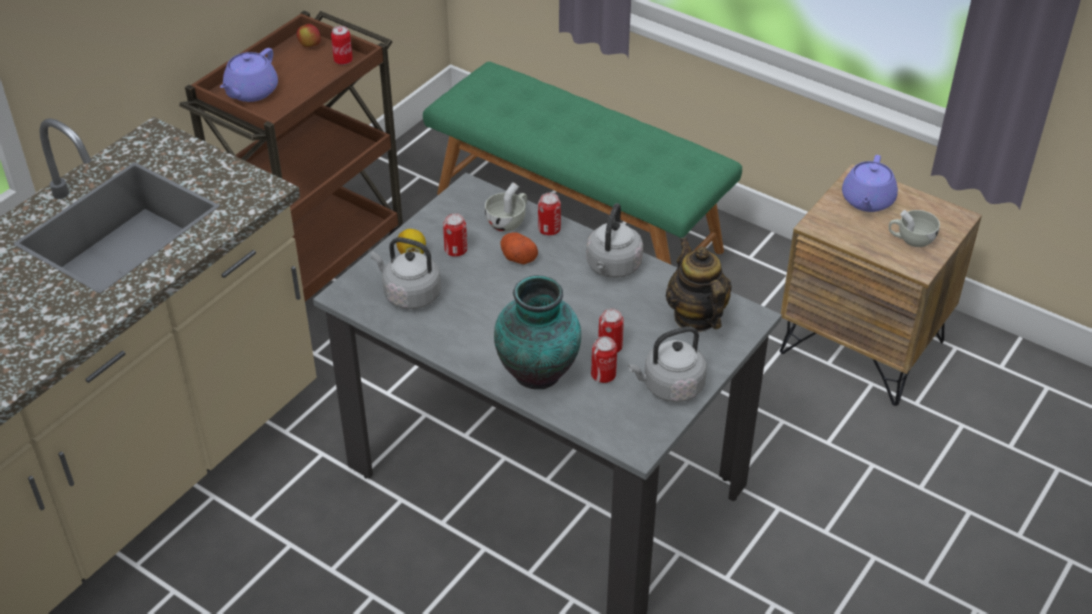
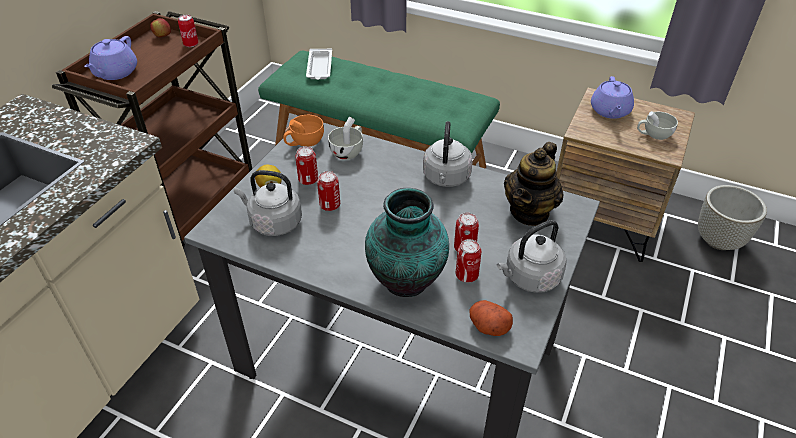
camera: 10 degrees left, 0 degrees up
(459, 205) = (304, 142): none -> orange cup
(508, 92) = (319, 68): none -> white tray
(517, 257) = (363, 179): potato -> potato (488, 326)
(549, 230) = (384, 154): can -> can (330, 205)
(696, 317) = (530, 212): teapot -> teapot turned 120 degrees counterclockwise
(1015, 392) = (719, 241): none -> grey planter

